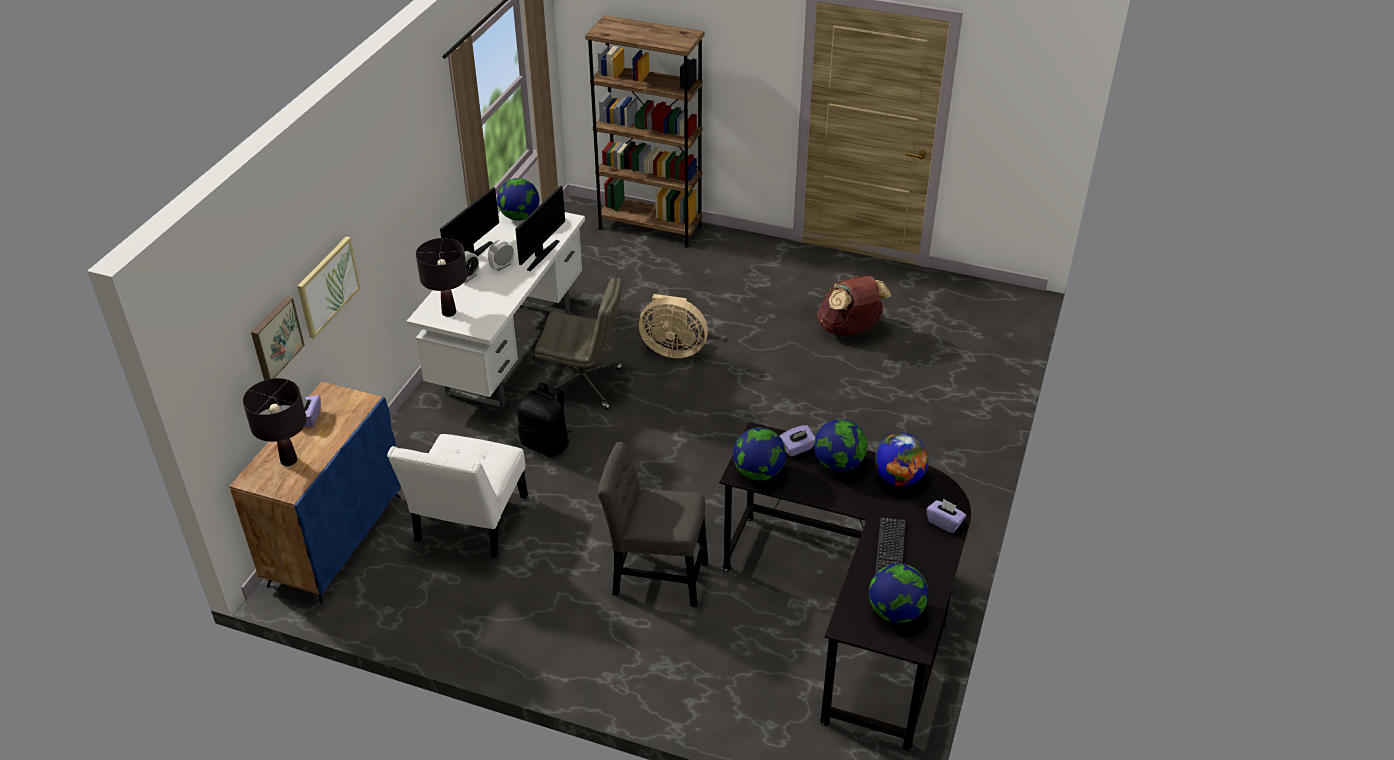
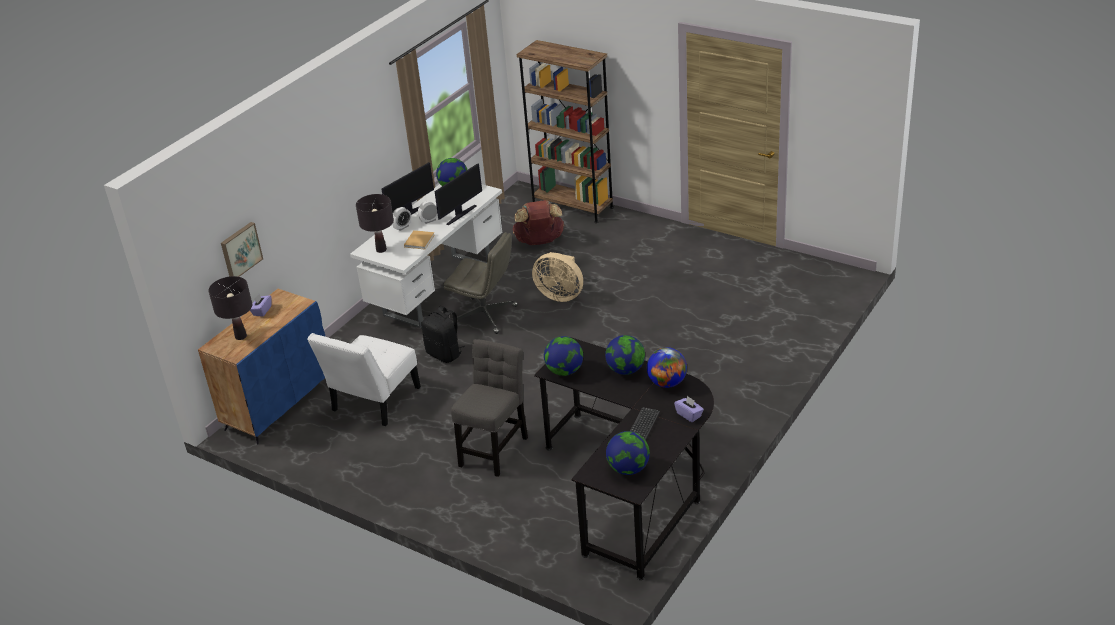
camera: 15 degrees right, 5 degrees down
(327, 286) = (286, 220): picture -> none
(498, 295) = (420, 240): none -> beige book
(655, 576) = (494, 448): grey chair -> grey chair turned 90 degrees clockwise
(797, 448) = (599, 357): purple tissue box -> none
(849, 329) = (703, 290): brown backpack -> brown backpack (539, 242)

